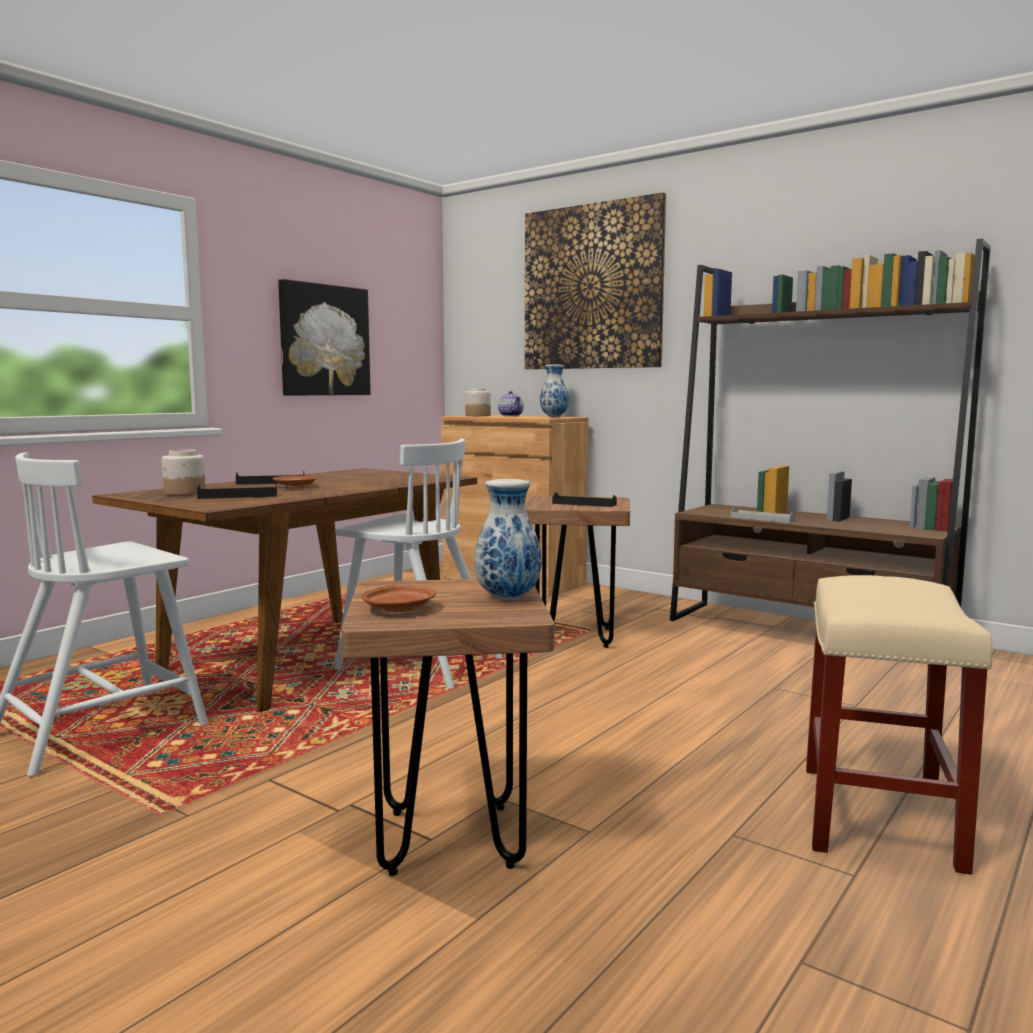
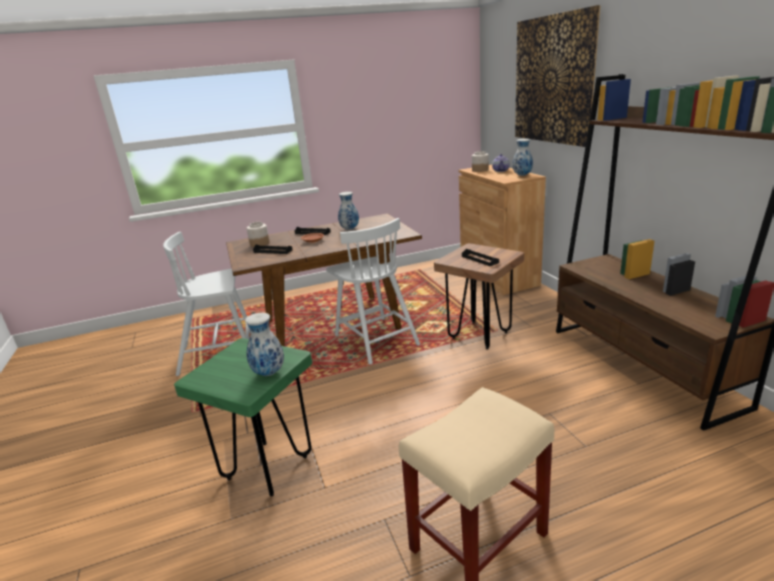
camera: 35 degrees right, 15 degrees up
(324, 340) = (385, 127): picture -> none
(335, 478) = (349, 229): none -> vase
(399, 609) = (216, 370): brown plate -> none
(450, 838) = (268, 467): brown stool -> green stool
(762, 518) = (611, 283): grey tray -> none

